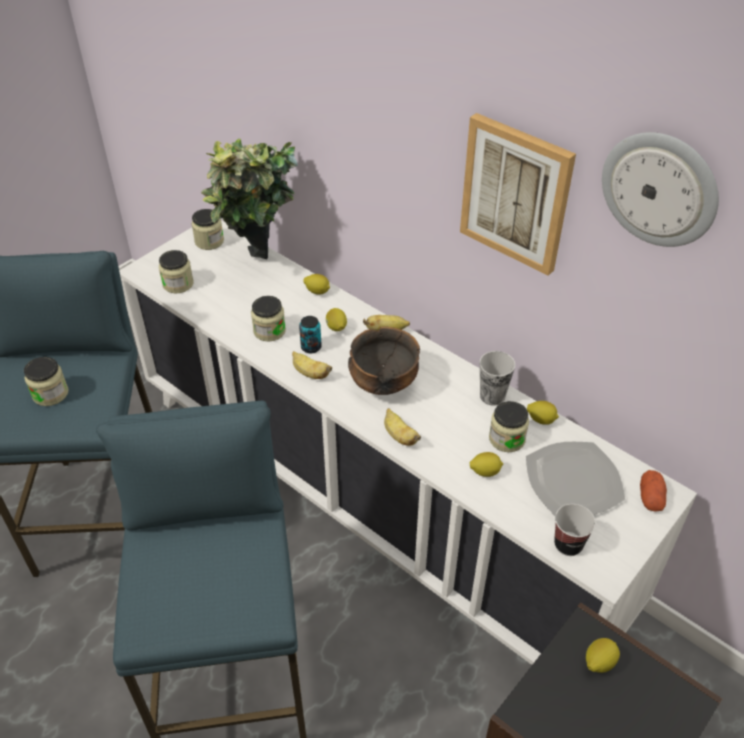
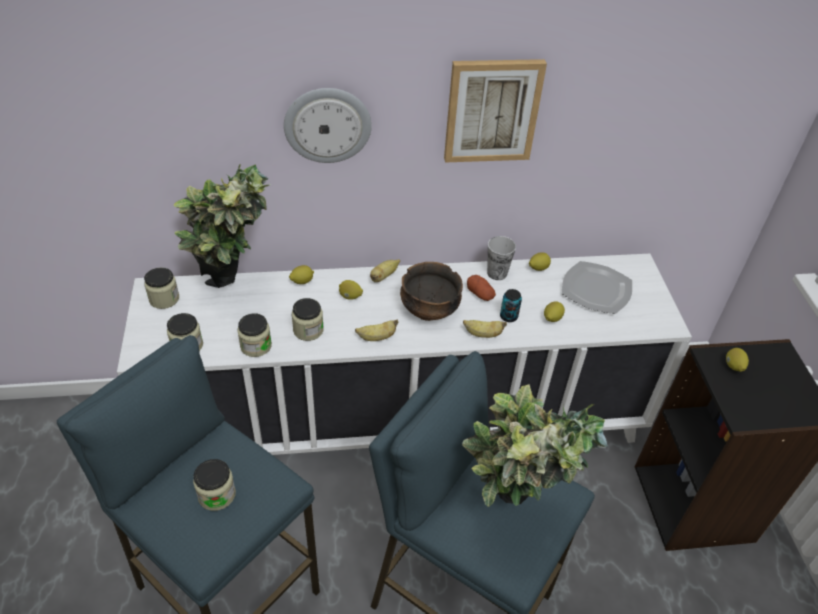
camera: 50 degrees left, 0 degrees up
(187, 589) = (509, 523): none -> potted plant
(311, 347) = (352, 320): can -> can (508, 316)
(507, 439) = (537, 292): jar -> jar (256, 346)
(568, 544) = (637, 324): cup -> none
(651, 498) = (637, 271): potato -> potato (480, 294)
(660, 189) = (612, 58): wall clock -> wall clock (327, 125)

